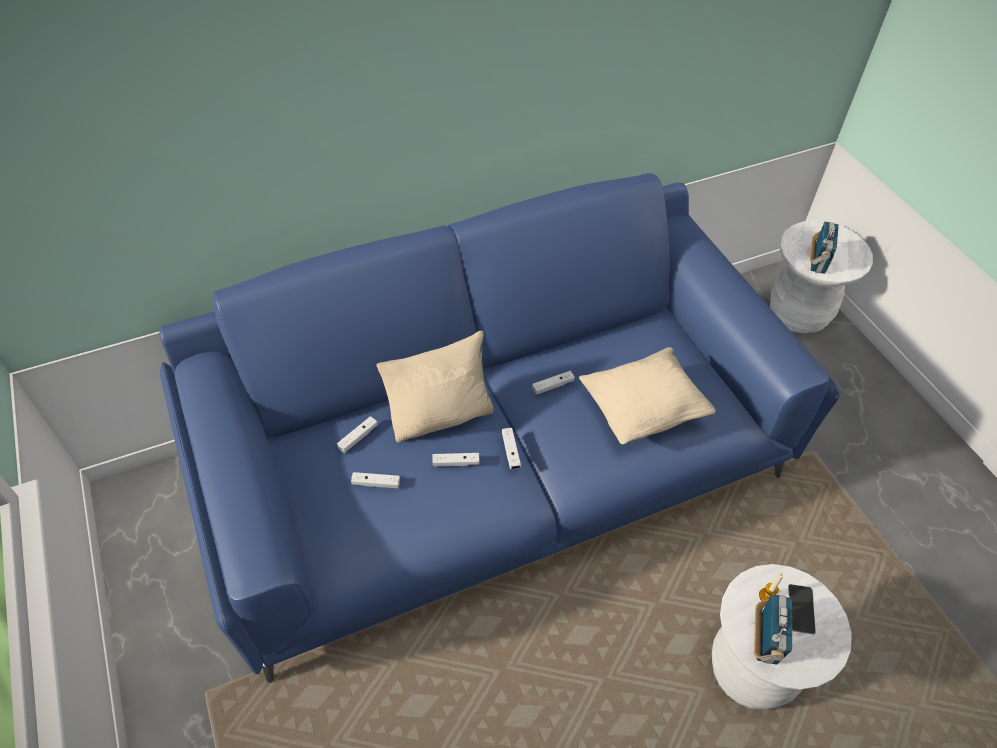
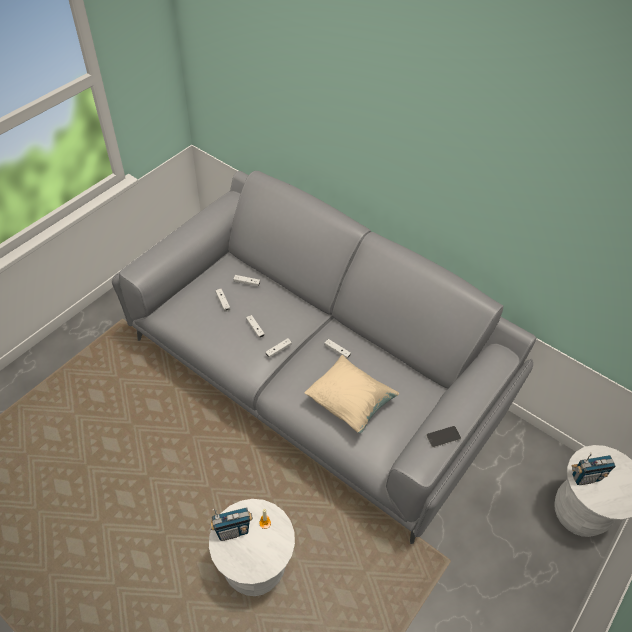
camera: 60 degrees right, 0 degrees up
(441, 415) = (283, 310): beige pillow -> none
(497, 468) = (313, 378): blue sofa -> grey sofa
(801, 609) = (266, 545): phone -> phone (443, 437)

